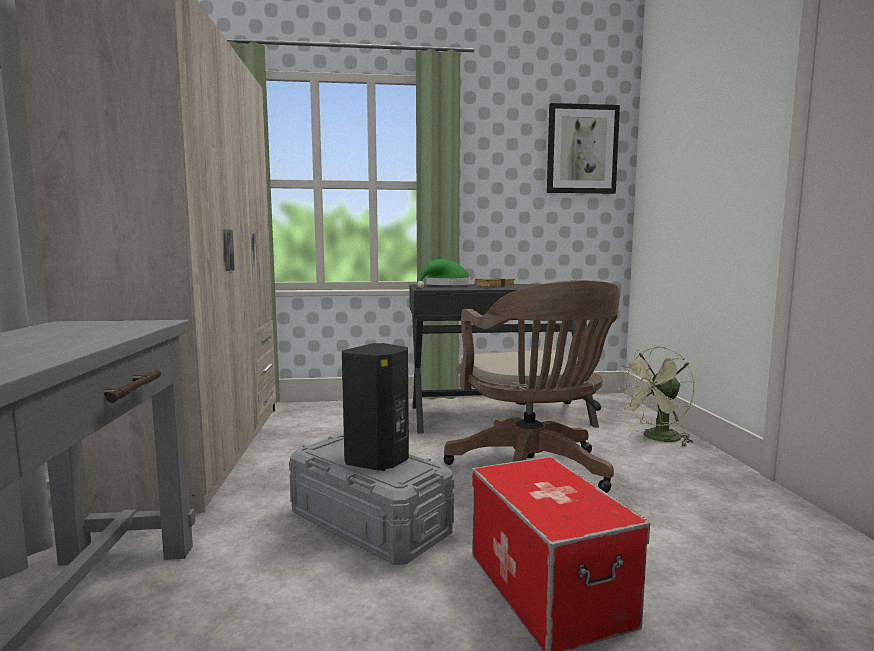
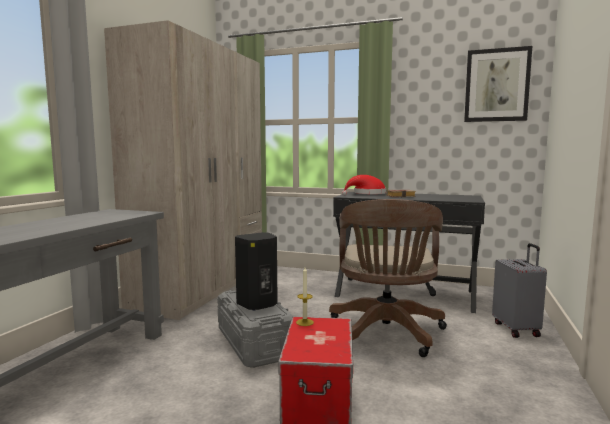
camera: 25 degrees right, 0 degrees up
(445, 286) = (367, 194): green hat -> red hat
(502, 474) = (304, 322): none -> candle
(657, 438) = (517, 329): green fan -> grey suitcase

